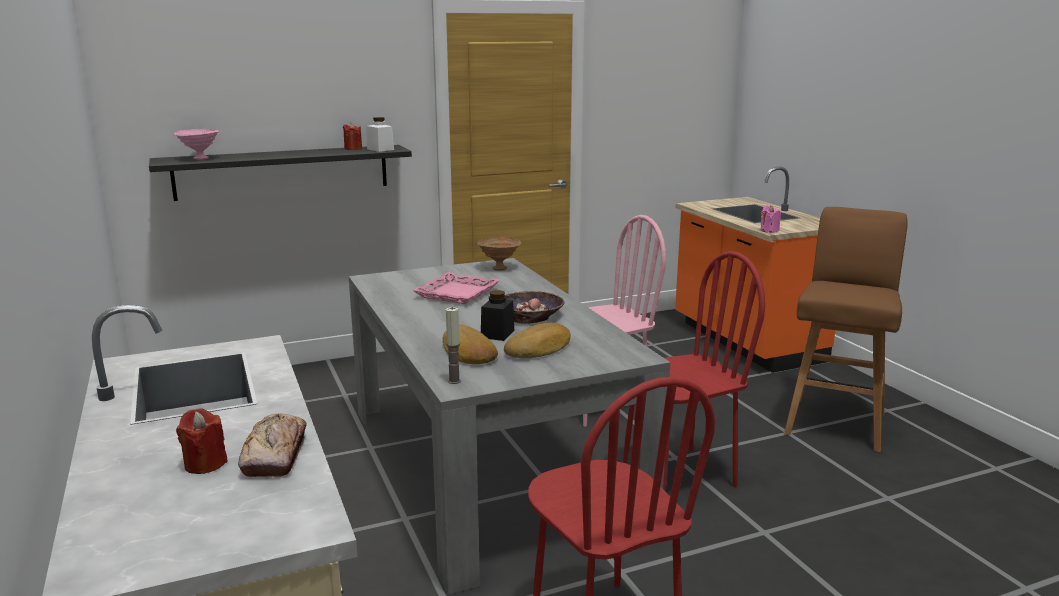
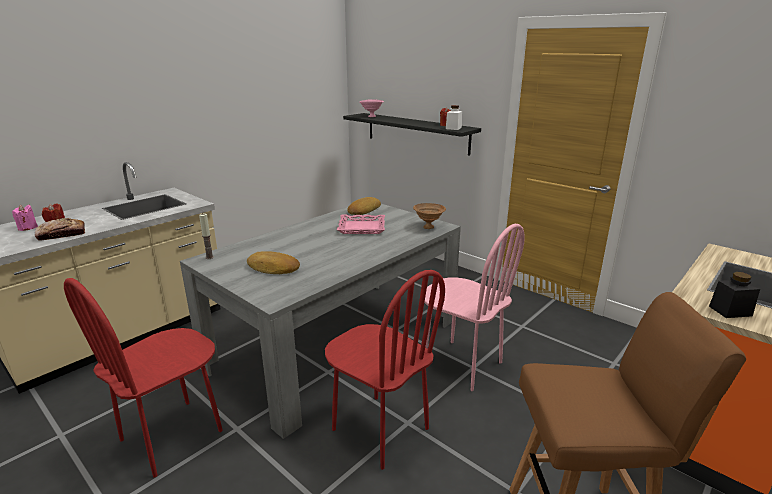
camera: 65 degrees right, 5 degrees up
(467, 353) = (256, 251): bread -> bread (363, 210)
(497, 334) = (293, 252): black jar -> black jar (730, 311)
(530, 315) = (336, 254): bowl -> none
(769, 230) = (685, 301): pink candle -> pink candle (27, 228)

